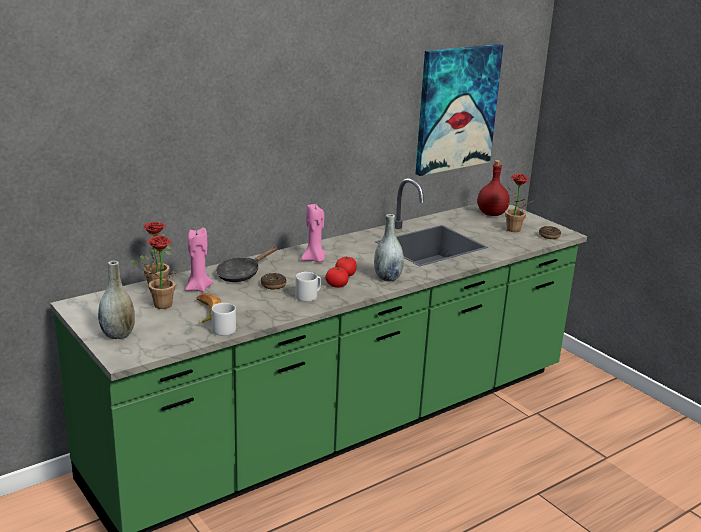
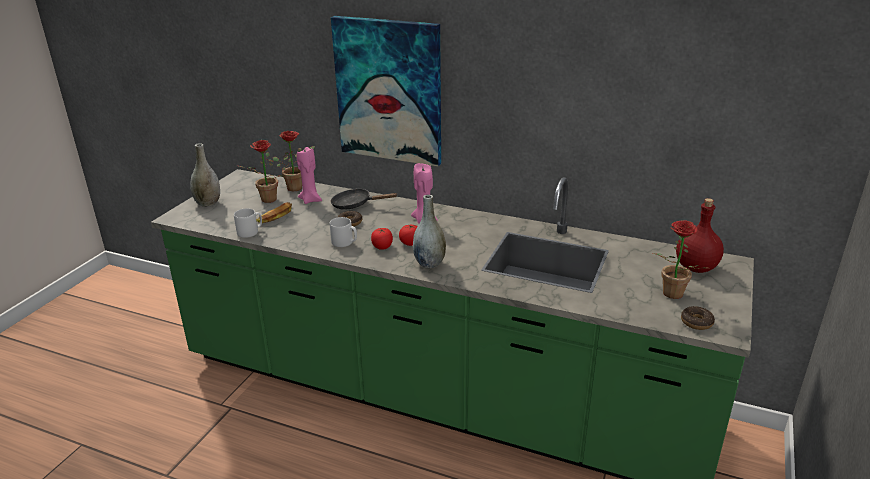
camera: 60 degrees right, 5 degrees up
(456, 109) = (685, 115): picture -> picture (389, 91)

